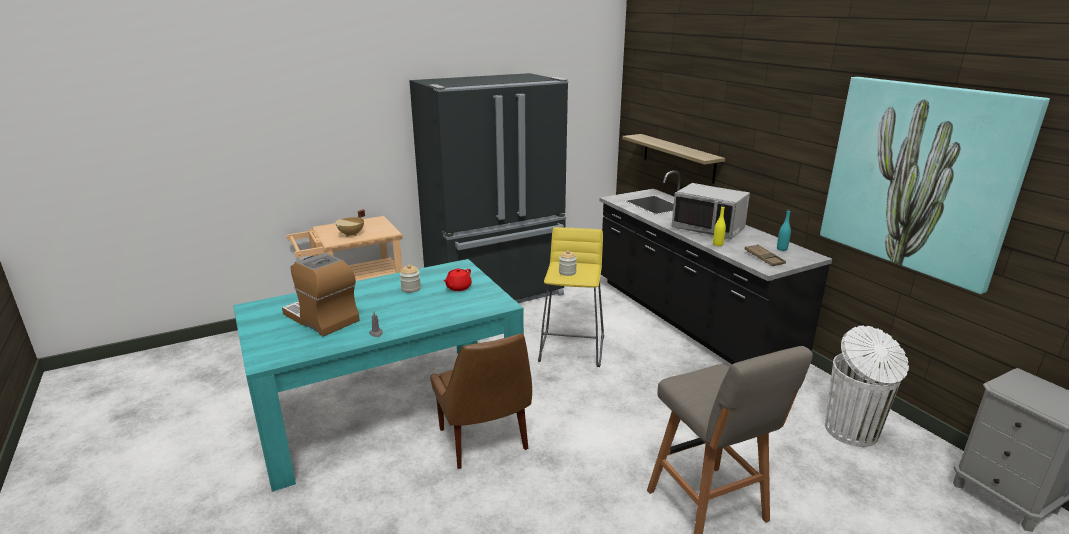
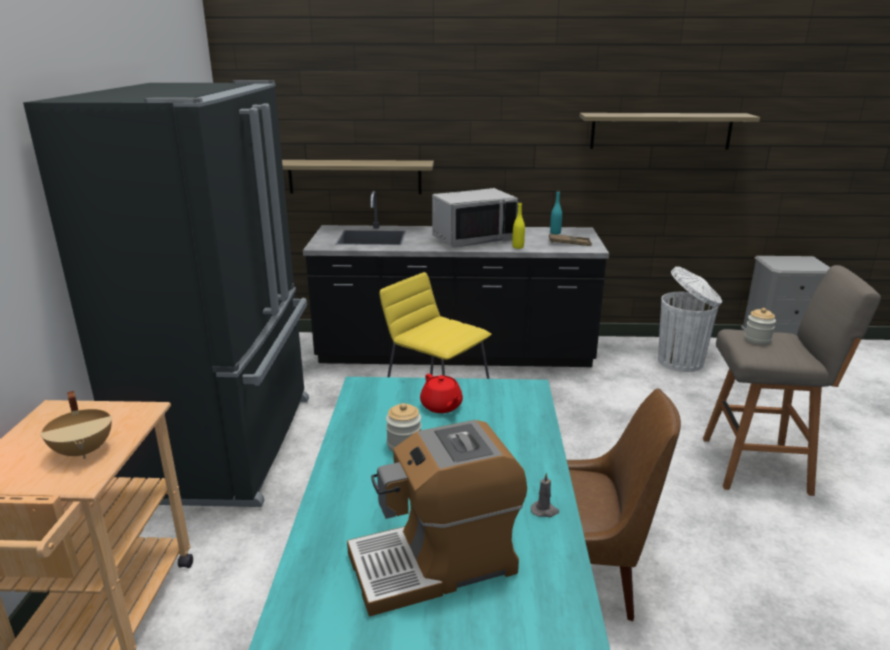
camera: 60 degrees left, 0 degrees up
(567, 272) = (445, 336): jar -> jar (757, 339)
(919, 177) = (661, 131): picture -> shelf

